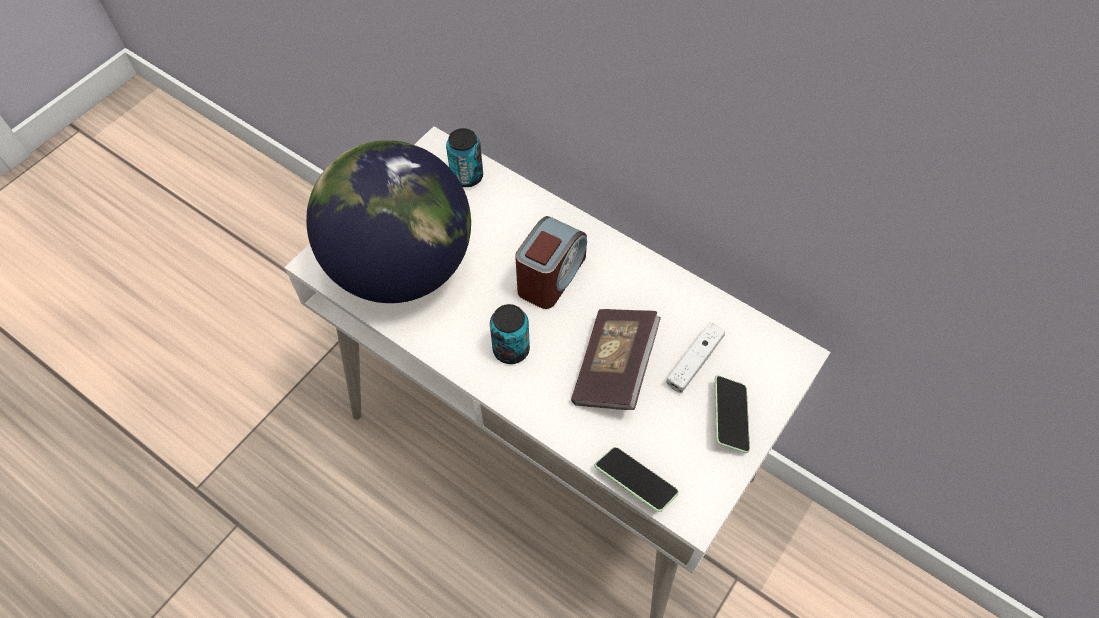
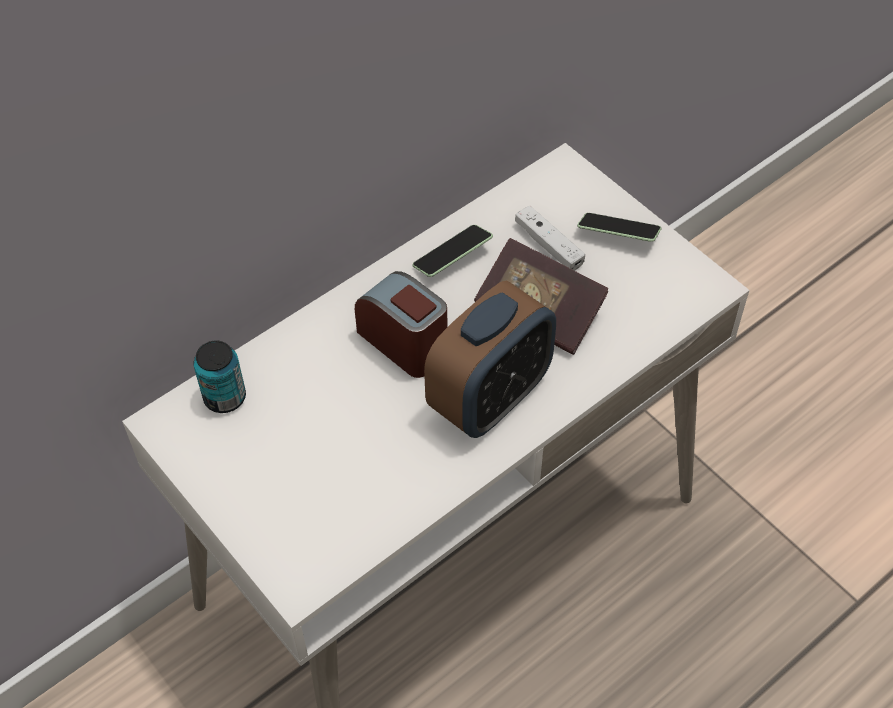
camera: 75 degrees left, 5 degrees down
(401, 266) = (338, 489): globe -> none
(511, 349) = (490, 398): can -> alarm clock
(635, 482) = (670, 324): phone -> phone (452, 258)

